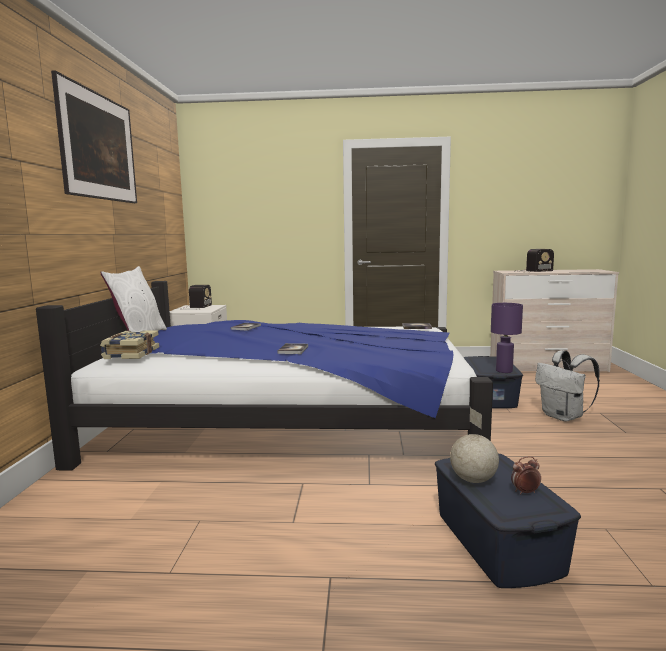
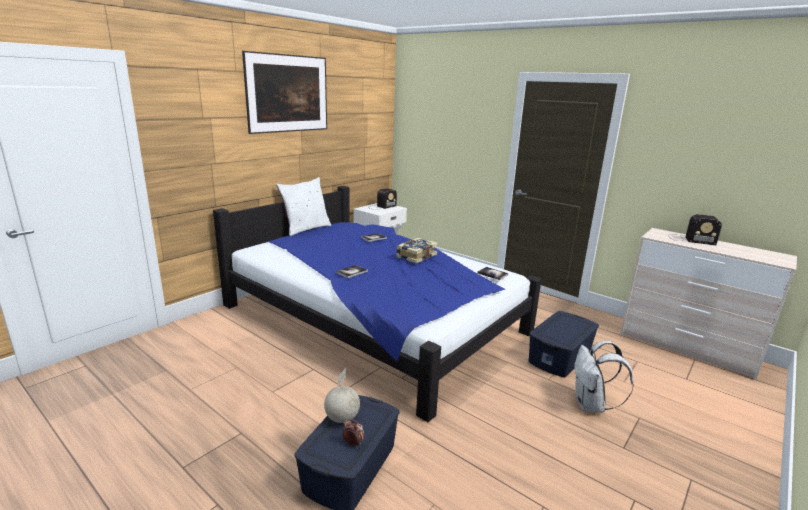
camera: 35 degrees right, 10 degrees up
(130, 354) = (271, 246): book -> book (416, 256)
(504, 371) = (562, 339): purple table lamp -> none

